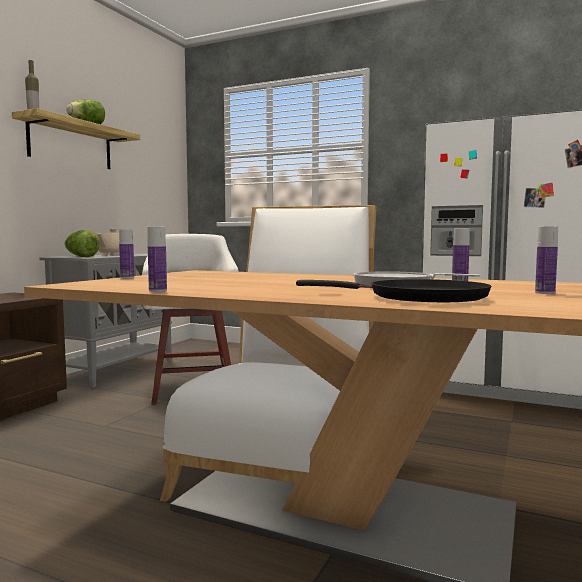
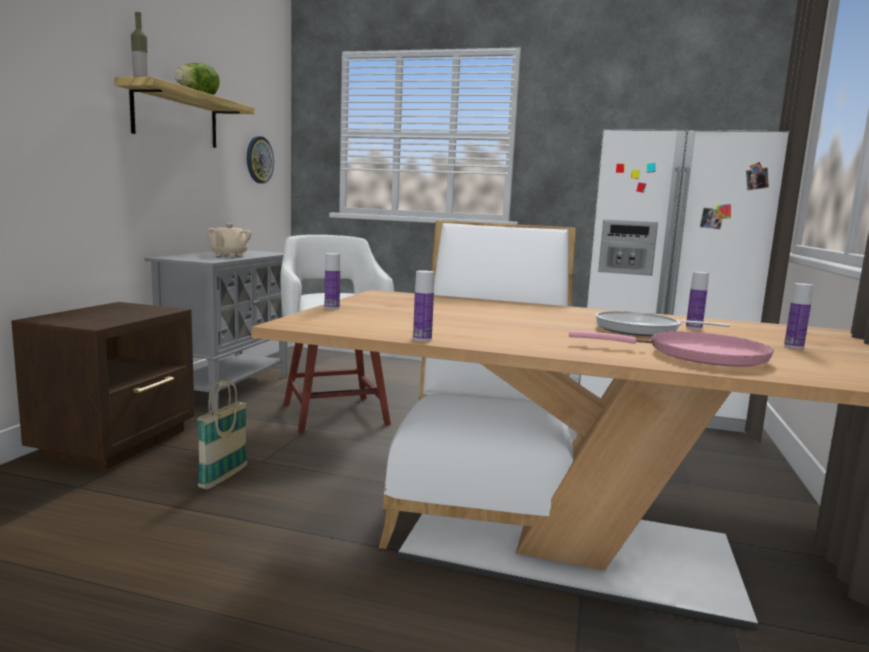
camera: 10 degrees left, 5 degrees up
(64, 437) = (224, 477): none -> basket
(81, 257) = (198, 259): lettuce -> none
(154, 180) = (259, 160): none -> wall clock
(419, 297) = (698, 355): black frying pan -> pink frying pan

